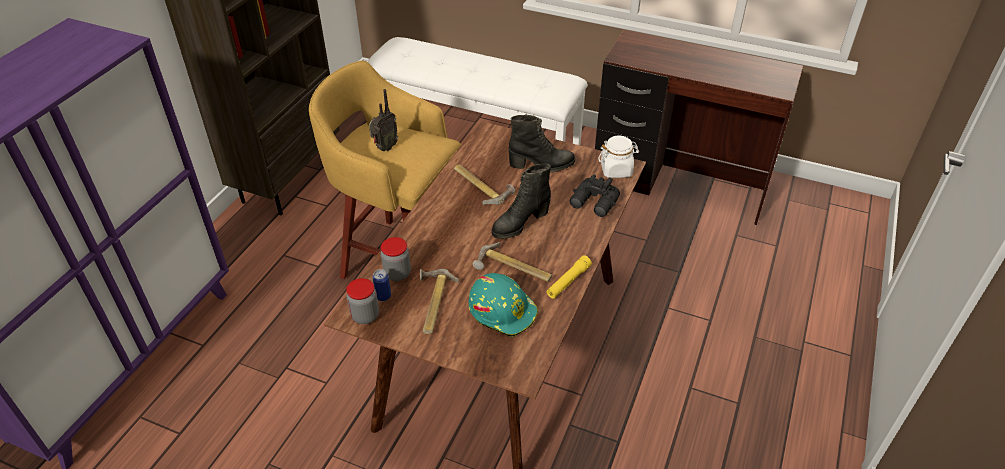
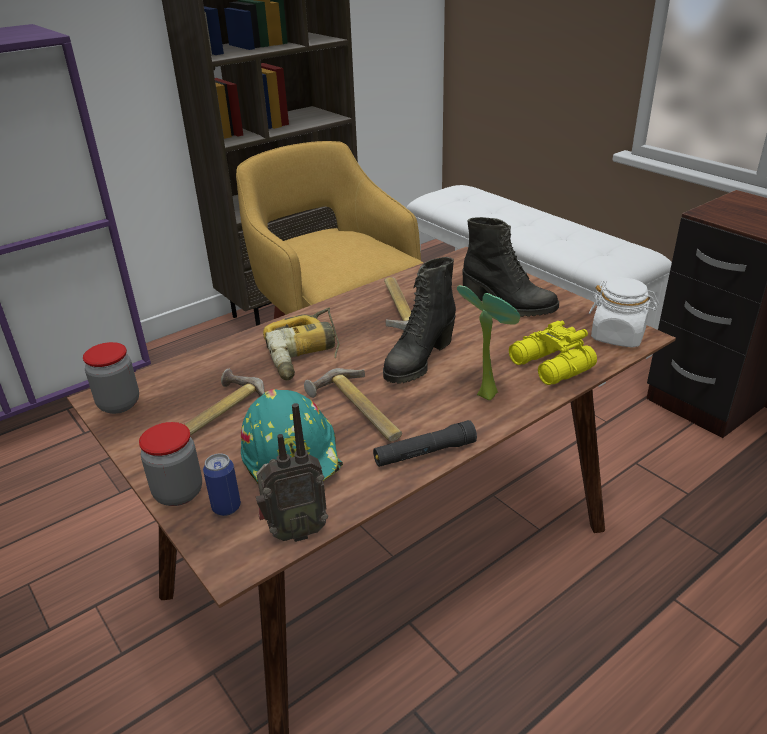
camera: 30 degrees right, 10 degrees down
(383, 296) = (163, 389): can -> can (226, 507)
(384, 148) = (326, 248): radio -> radio (294, 531)
(397, 273) = (207, 370): jar -> jar (178, 493)
(448, 240) = (306, 353): none -> power drill
(520, 223) = (418, 361): black boot -> black boot turned 45 degrees counterclockwise
(568, 281) = (424, 453): yellow flashlight -> black flashlight
(572, 232) = (486, 392): none -> potted plant
(594, 203) = (550, 367): black binoculars -> yellow binoculars

